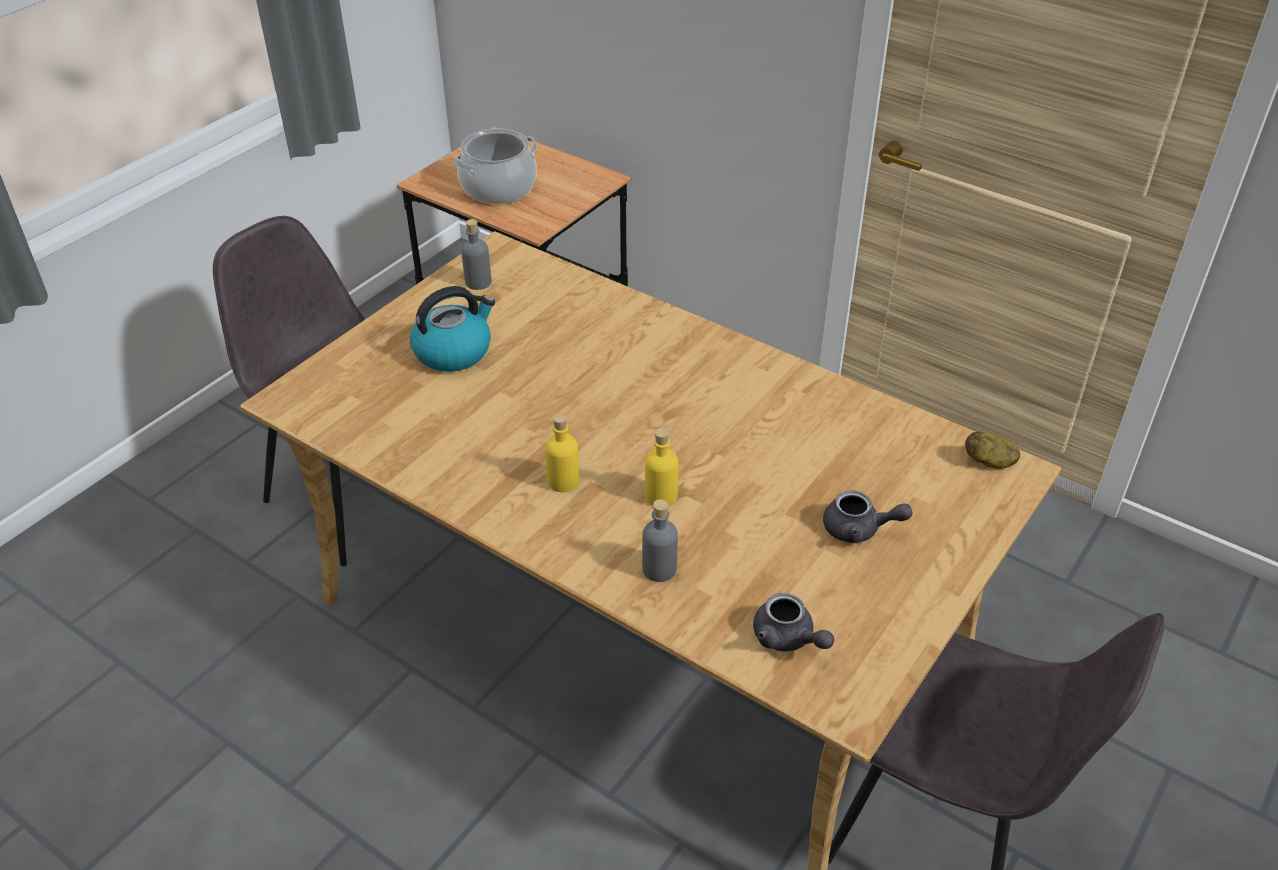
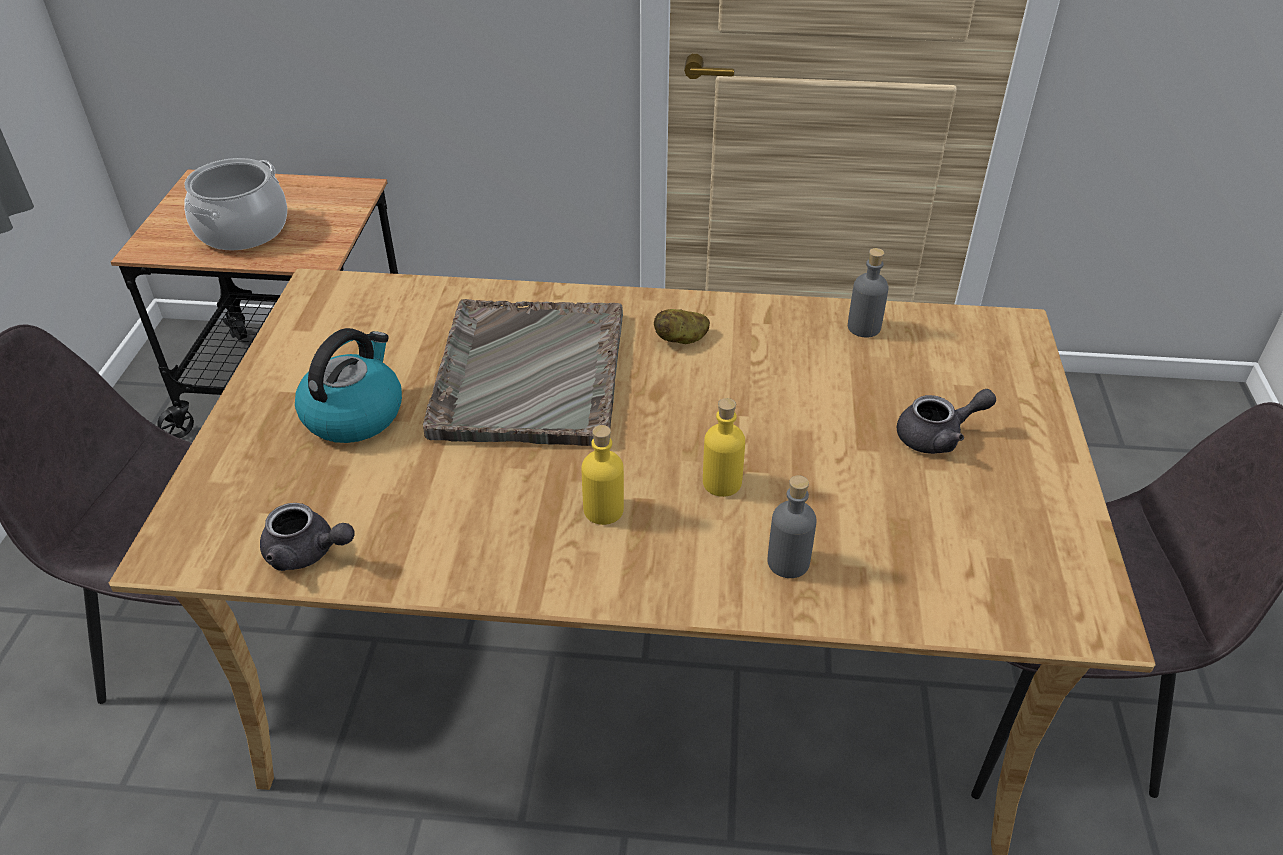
camera: 30 degrees left, 0 degrees up
(478, 282) = (322, 328): grey bottle -> grey bottle (864, 327)
(590, 367) = (529, 375): none -> grey tray
(788, 639) = (976, 577): grey teapot -> grey teapot (307, 553)
(989, 462) = (986, 327): potato -> potato (682, 339)

